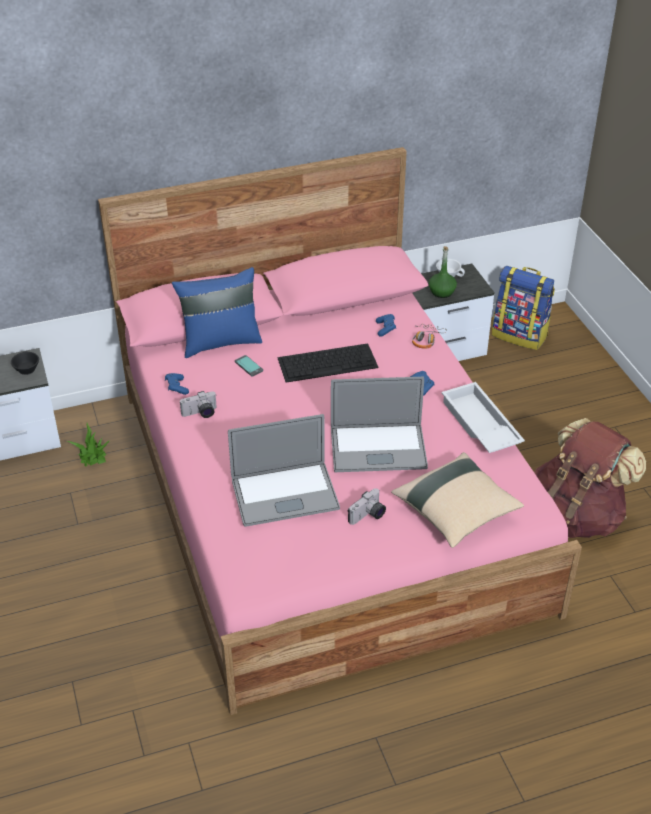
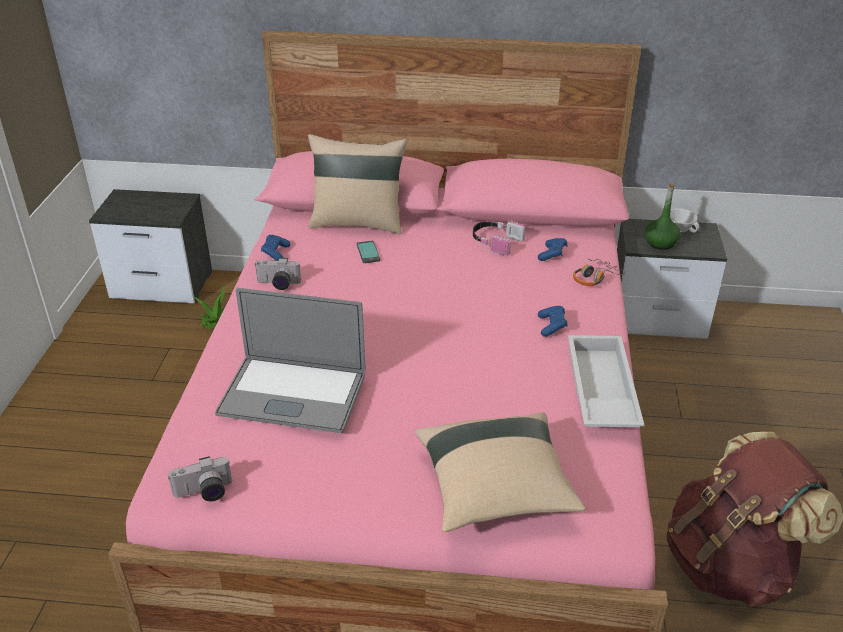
camera: 25 degrees right, 5 degrees down
(25, 369) = (171, 208): black cup -> none
(220, 342) = (358, 222): blue pillow -> beige pillow
(328, 362) = (459, 271): keyboard -> none
(337, 330) = (495, 242): none -> headphones
(368, 516) = (376, 454): camera -> camera (204, 493)
(378, 448) = (448, 378): laptop -> none
(520, 335) = (762, 329): backpack -> none

